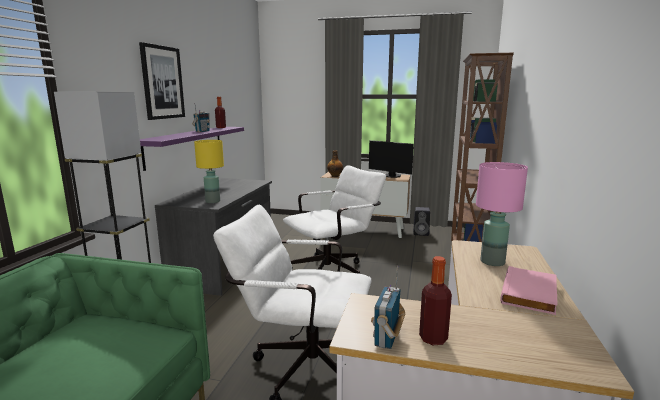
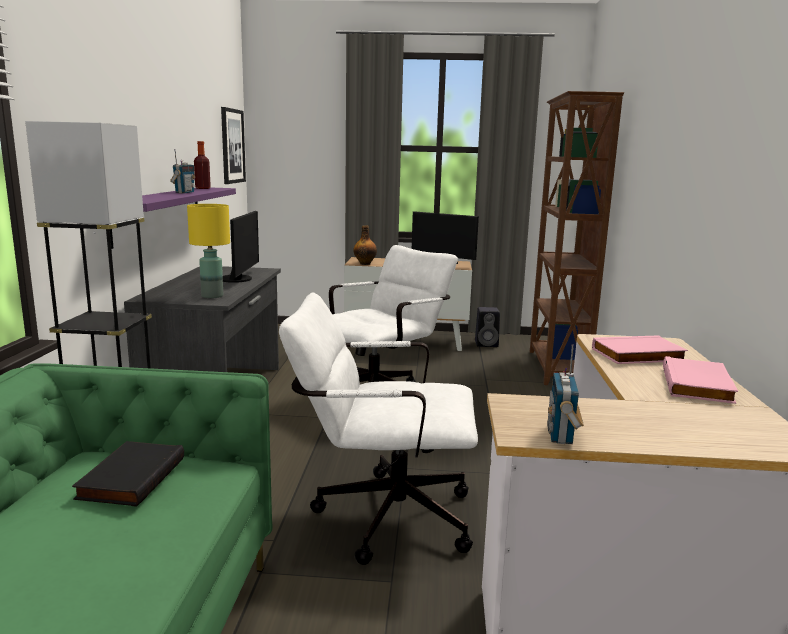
camera: 10 degrees left, 0 degrees up
(94, 340) = (130, 477): none -> black book
(162, 82) = (131, 116): picture -> picture (232, 146)
(239, 188) = (239, 279): none -> monitor
(433, 338) = (613, 432): bottle -> none
(492, 262) = (638, 355): pink table lamp -> pink book

